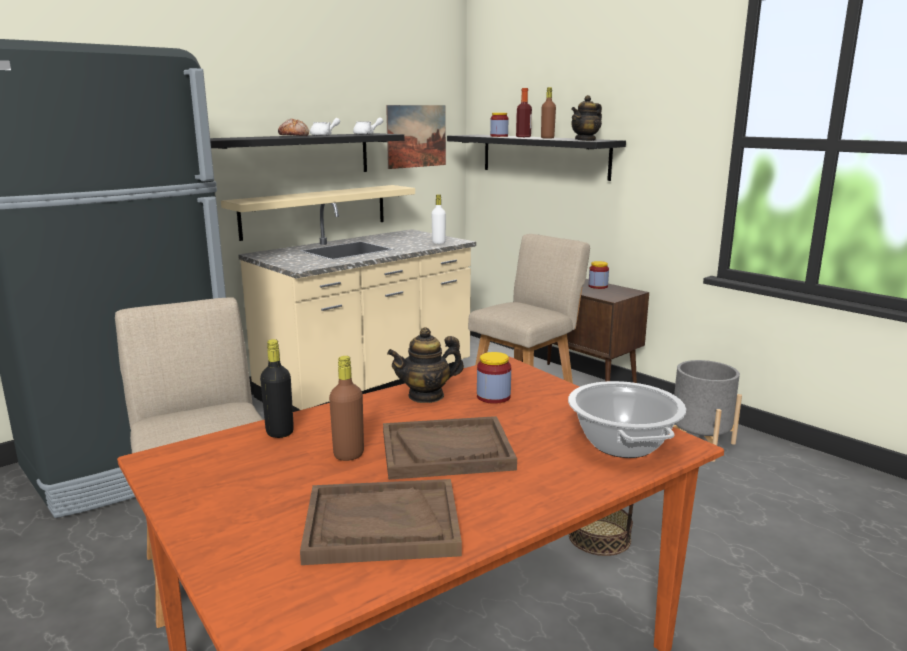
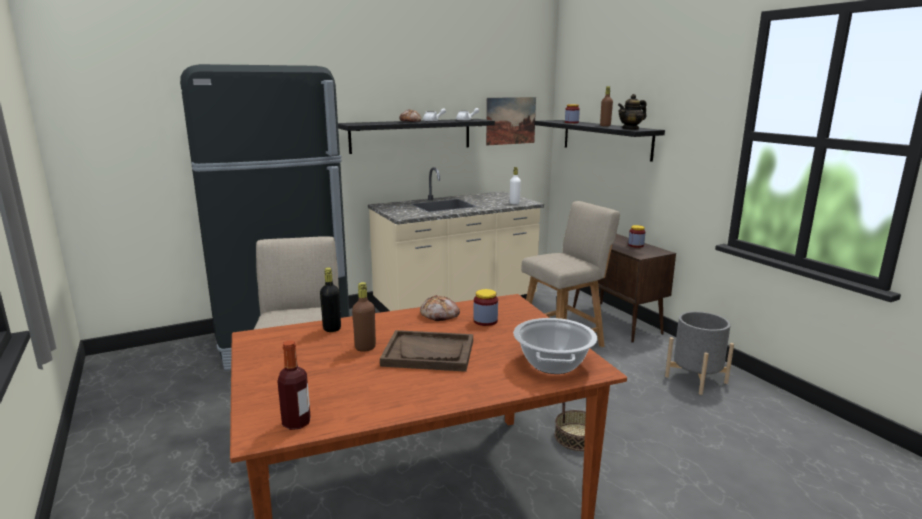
camera: 15 degrees right, 0 degrees up
(315, 211) = (427, 175): beige shelf -> none
(381, 525) = (358, 393): brown tray -> none
(426, 396) = (440, 315): teapot -> bread
(523, 137) = (589, 124): bottle -> bottle (296, 423)

